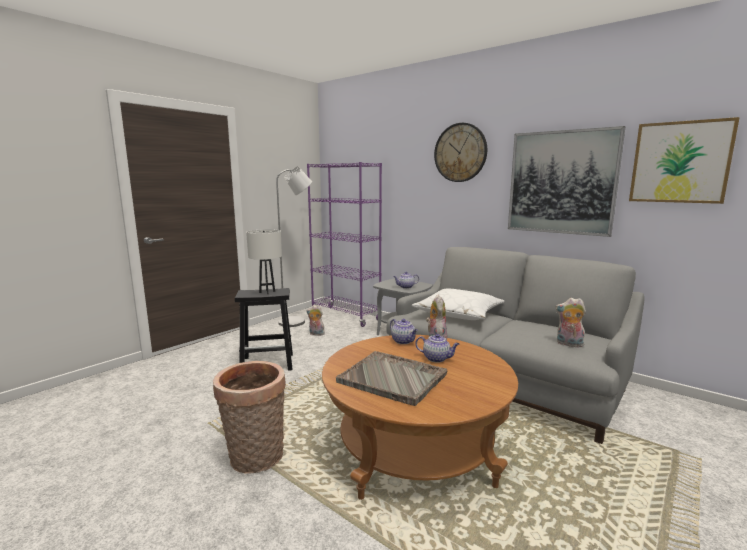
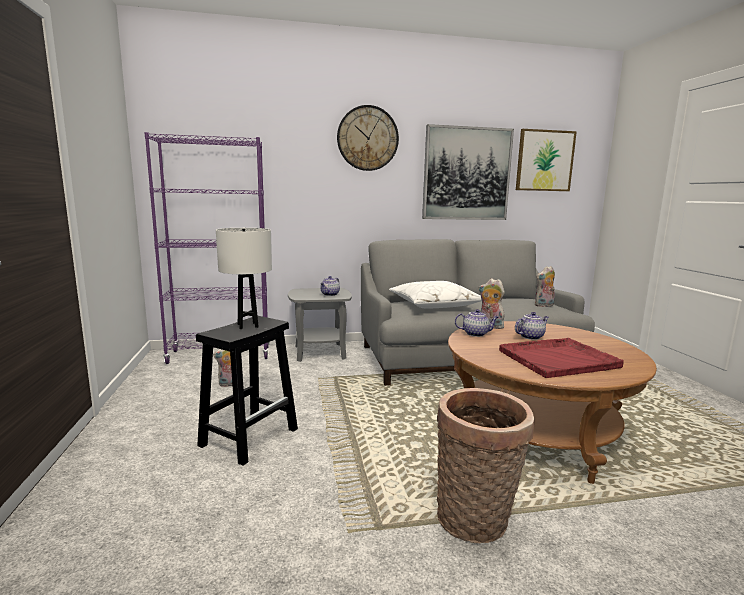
camera: 50 degrees left, 0 degrees up
(297, 321) = (168, 380): grey floor lamp -> none
(393, 379) = (559, 359): grey tray -> red tray

